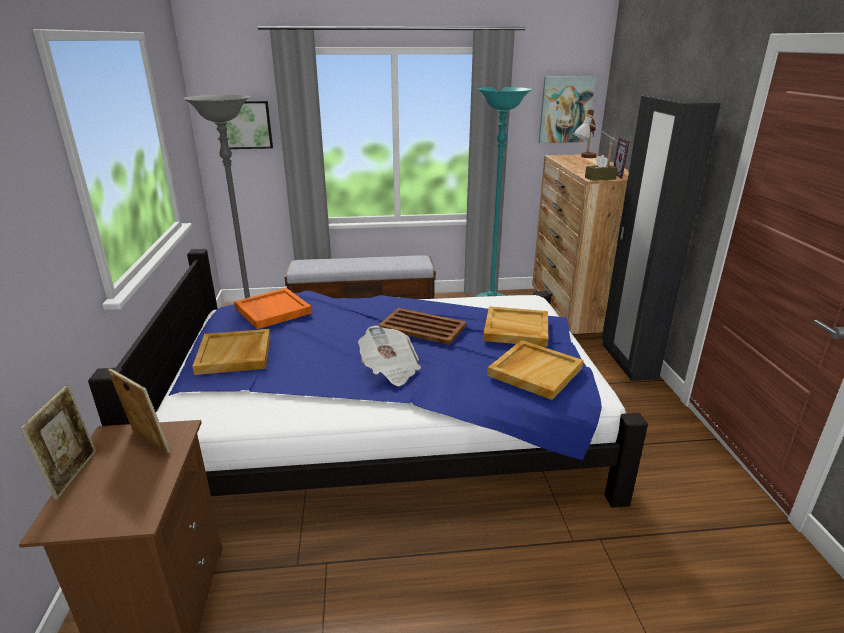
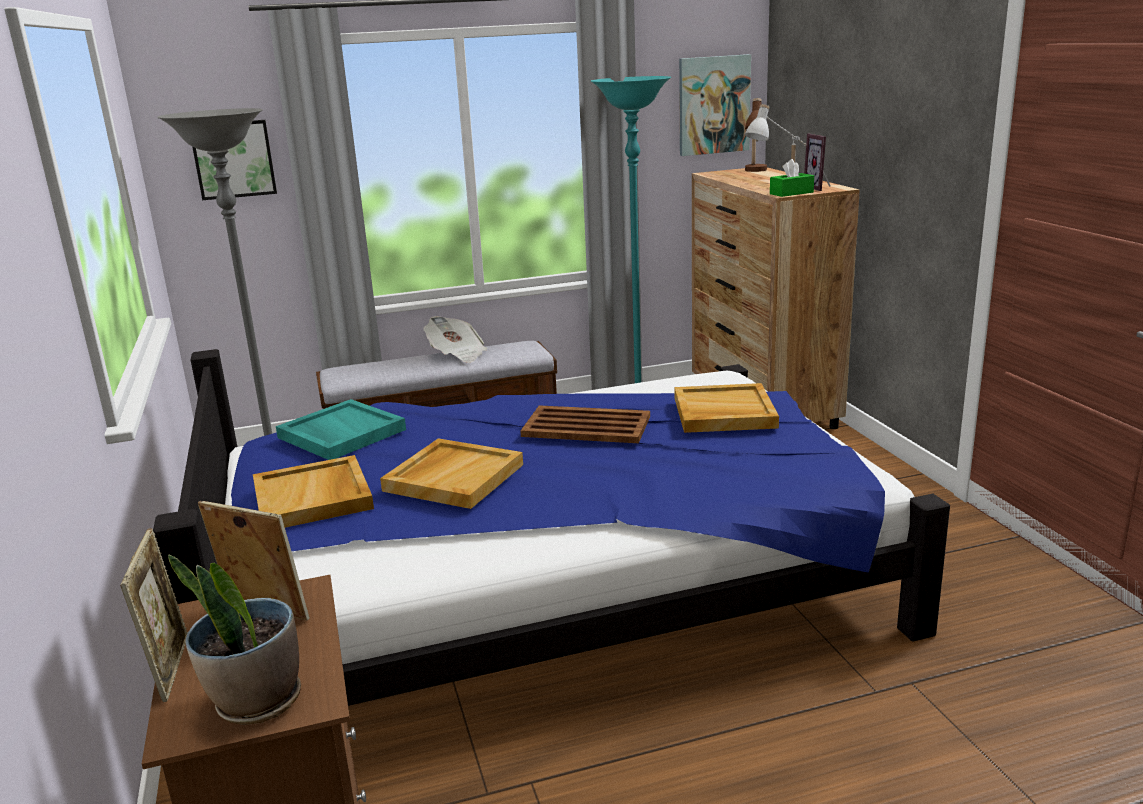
camera: 10 degrees left, 5 degrees down
(107, 511) = (256, 702): none -> potted plant
(272, 310) = (340, 434): orange tray -> turquoise tray
(390, 369) = (566, 485): newspaper -> newspaper (457, 355)
(534, 371) = (775, 459): beige tray -> beige tray (453, 477)
(600, 178) = (791, 193): brown tissue box -> green tissue box
(628, 361) = (865, 456): black wardrobe -> none

